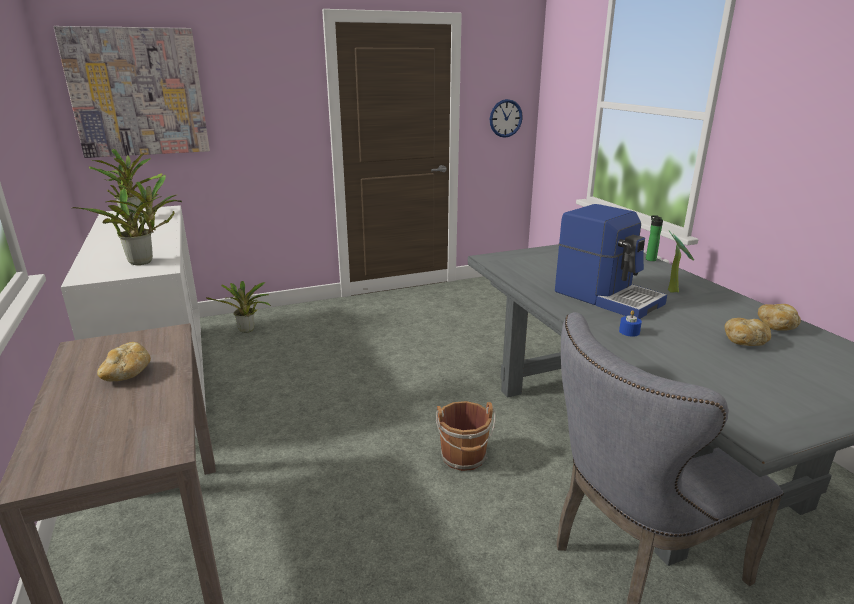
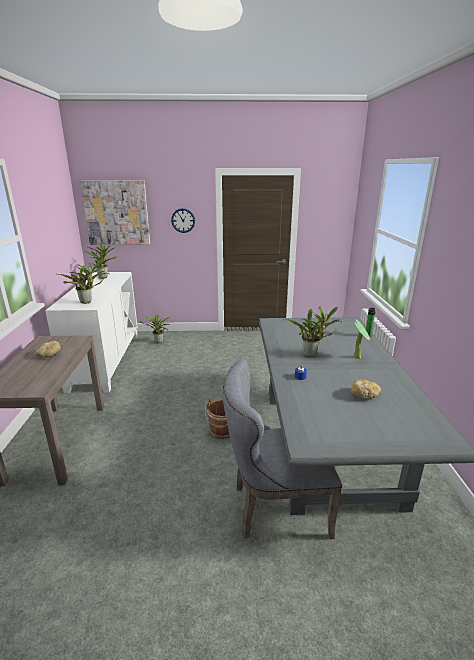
camera: 20 degrees right, 0 degrees up
(505, 118) = (329, 232): wall clock -> wall clock (183, 220)
(607, 297) = (312, 354): coffee machine -> potted plant
(776, 326) = (397, 389): bread -> none

